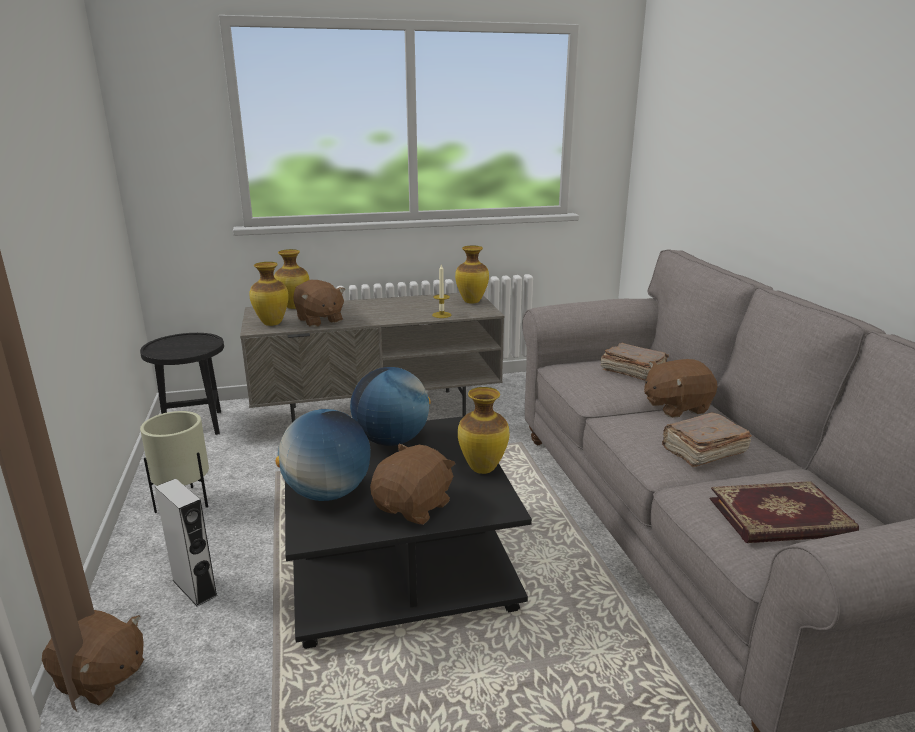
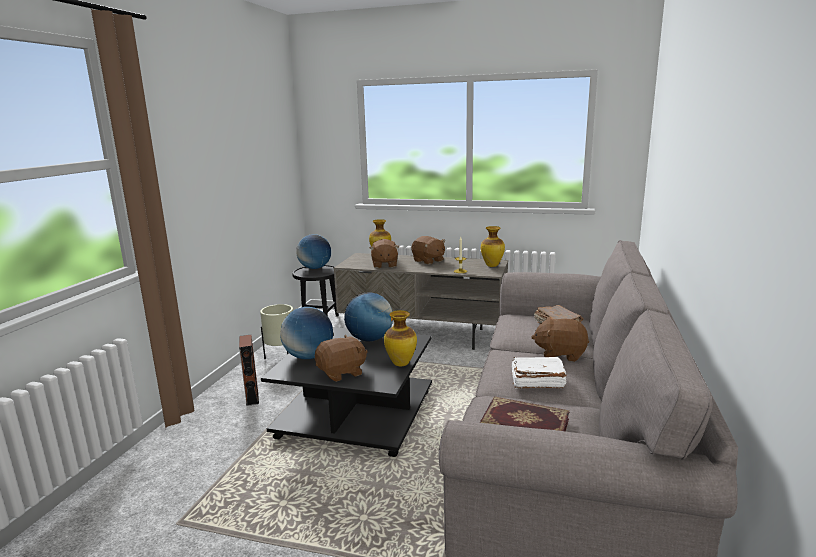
camera: 30 degrees right, 5 degrees down
(101, 678) = (186, 422): brown plush toy -> brown plush toy (428, 261)
(176, 341) = (315, 268): none -> globe
(194, 587) = (252, 397): grey speaker -> brown speaker
(271, 324) = (356, 263): vase -> none
(702, 451) = (536, 382): brown book -> white book

